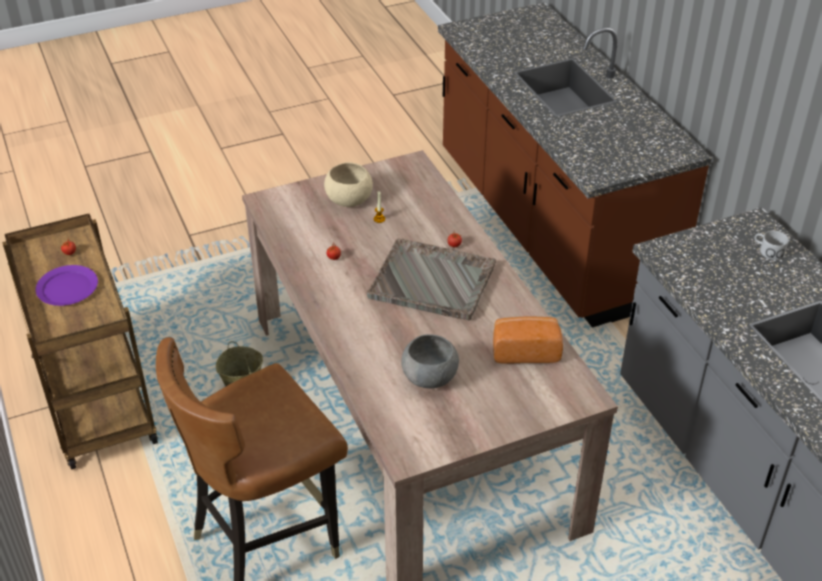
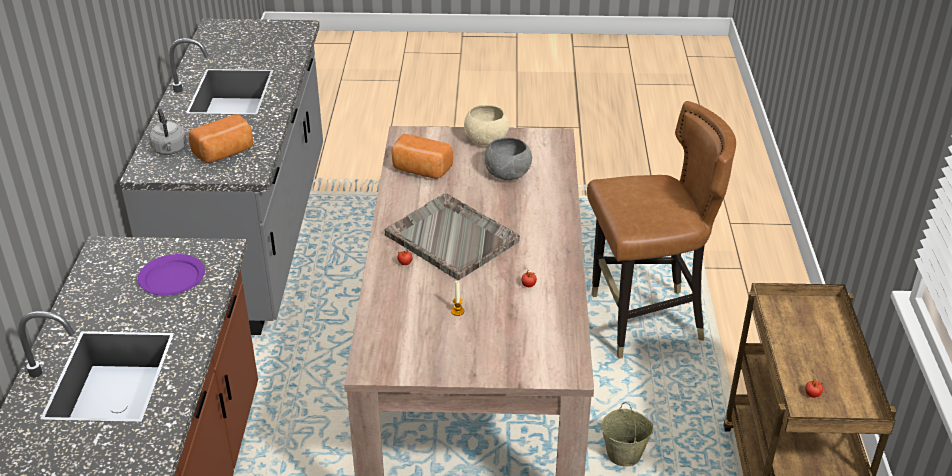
camera: 155 degrees left, 5 degrees down
(68, 288) = (813, 352): purple plate -> purple plate (171, 277)
(348, 199) = (475, 344): beige bowl -> beige bowl (486, 140)
(713, 265) = (225, 153): none -> bread
(767, 251) = (170, 150): white mug -> grey kettle

